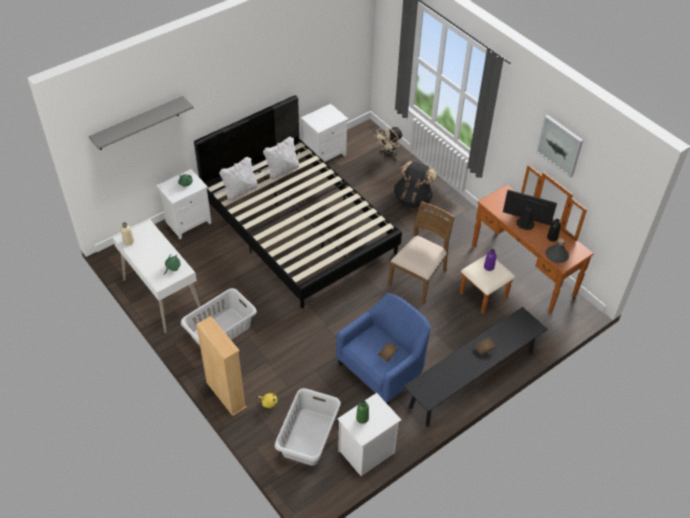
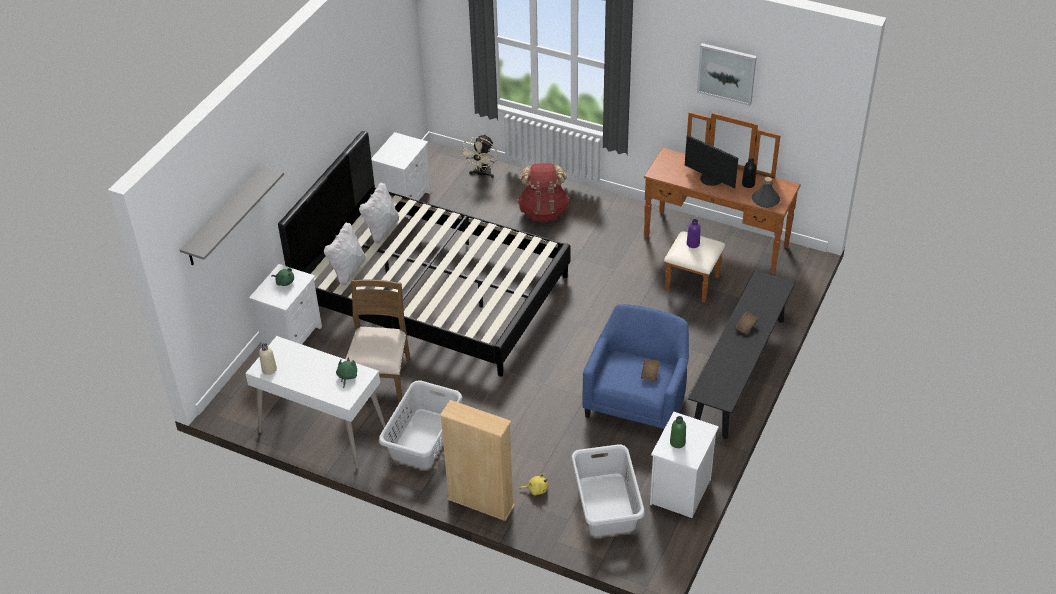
camera: 25 degrees left, 5 degrees down
(413, 199) = (544, 211): black backpack -> red backpack
(418, 278) = (609, 292): brown chair -> brown chair (380, 381)
(525, 223) = (710, 179): monitor -> monitor turned 135 degrees counterclockwise

